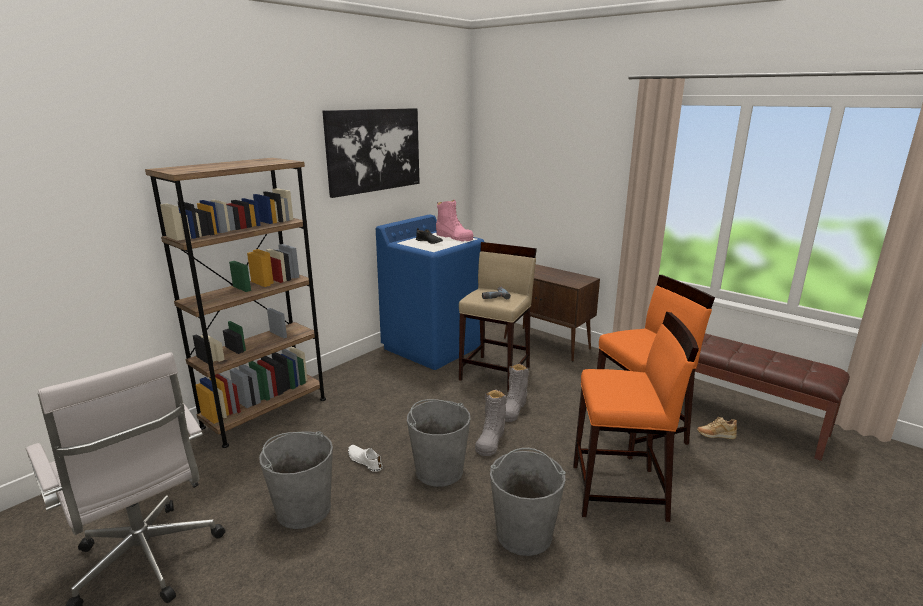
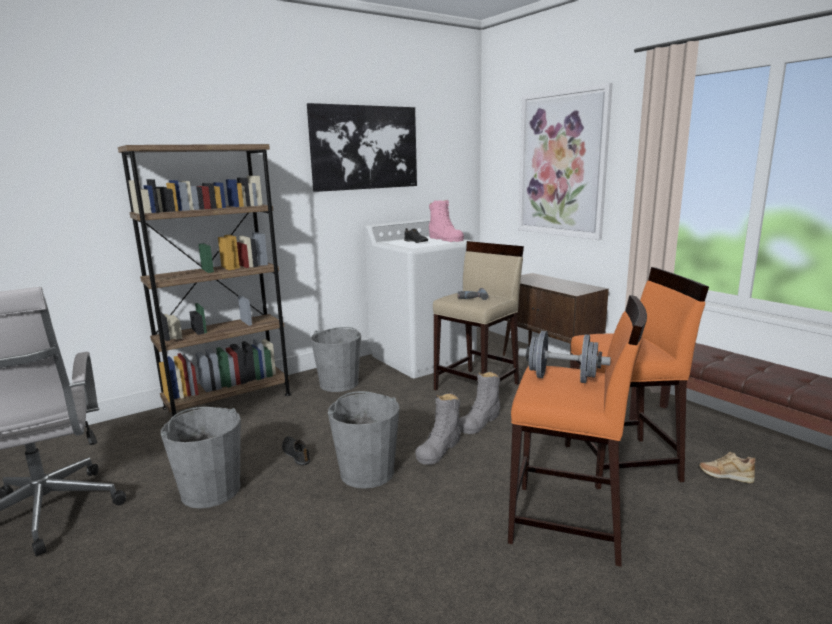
camera: 15 degrees right, 5 degrees down
(365, 461) = (296, 453): white shoe -> black shoe
(433, 347) = (423, 358): blue washing machine -> white washing machine
(524, 533) = (428, 550): grey bucket -> grey bucket (339, 383)
(555, 166) = (562, 164): none -> picture
(620, 382) = (562, 378): none -> grey dumbbell

